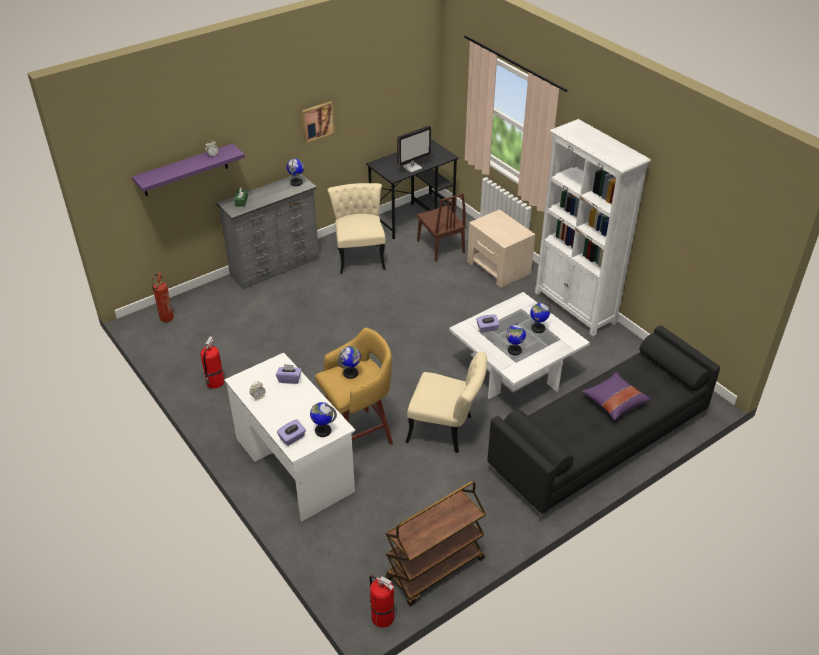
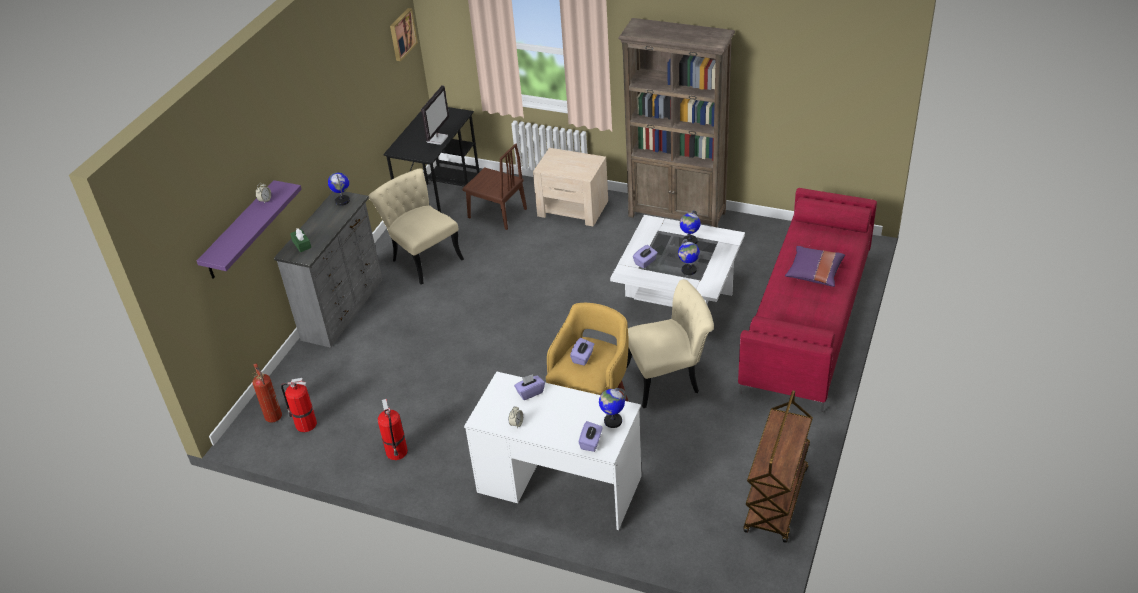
camera: 30 degrees left, 0 degrees up
(317, 121) = (336, 123): picture -> picture (402, 34)
(351, 373) = (583, 357): globe -> purple tissue box
(381, 616) = (770, 566): fire extinguisher -> fire extinguisher (305, 424)
(575, 308) = (677, 214): white bookcase -> brown bookcase
(599, 443) = (807, 322): black sofa -> red sofa

